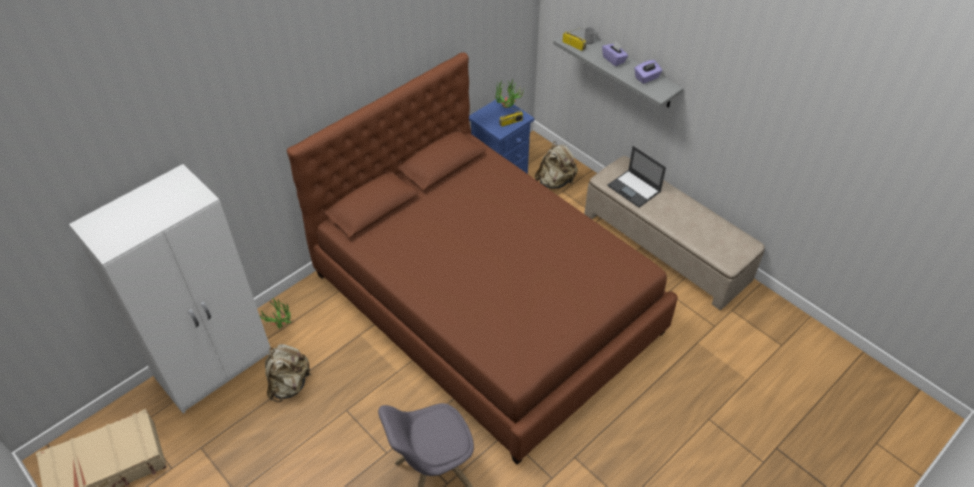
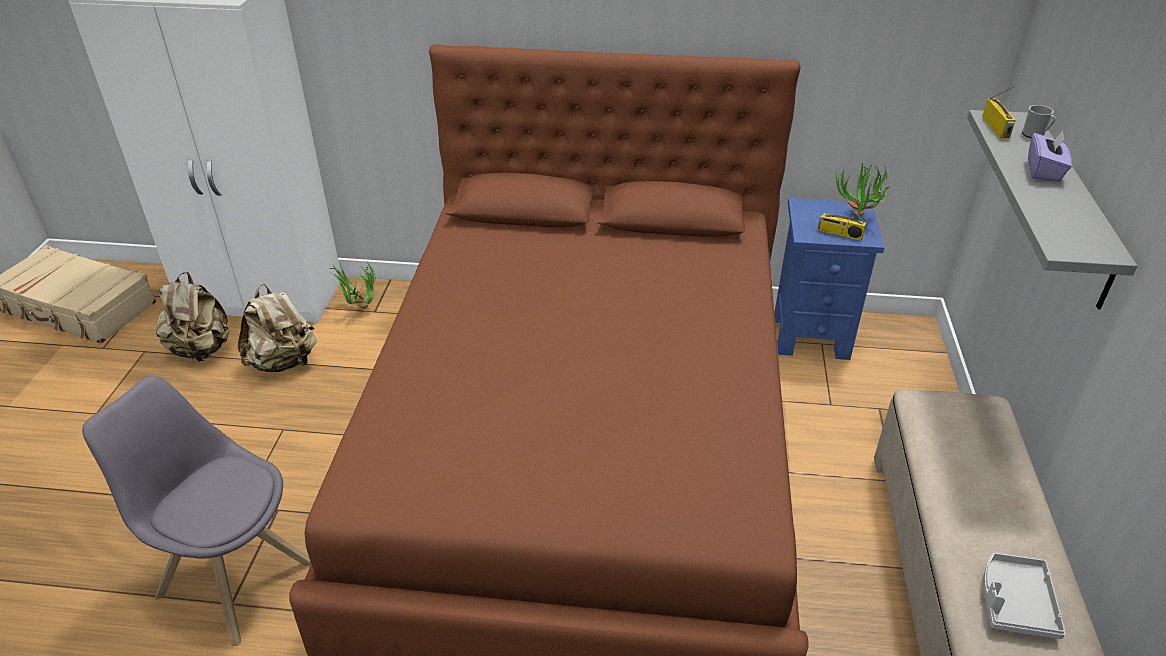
camera: 50 degrees right, 10 degrees down
(555, 182) = (883, 391): beige backpack -> beige backpack (201, 349)
(634, 189) = (956, 448): laptop -> none
(647, 78) = (1074, 218): purple tissue box -> none
(705, 230) = (1015, 602): none -> grey tray

